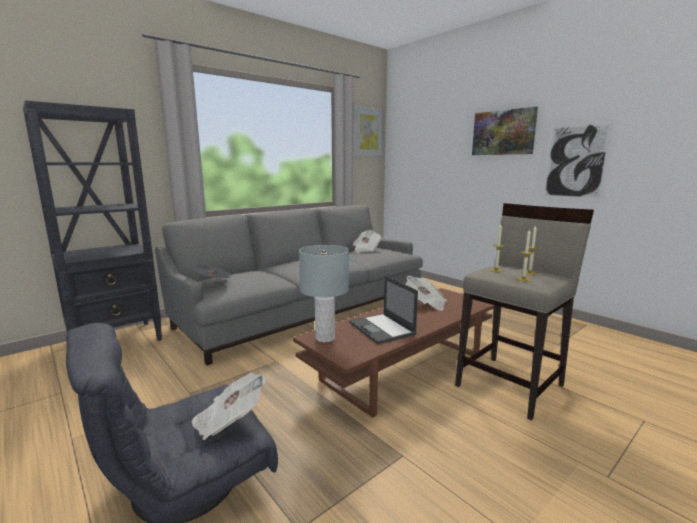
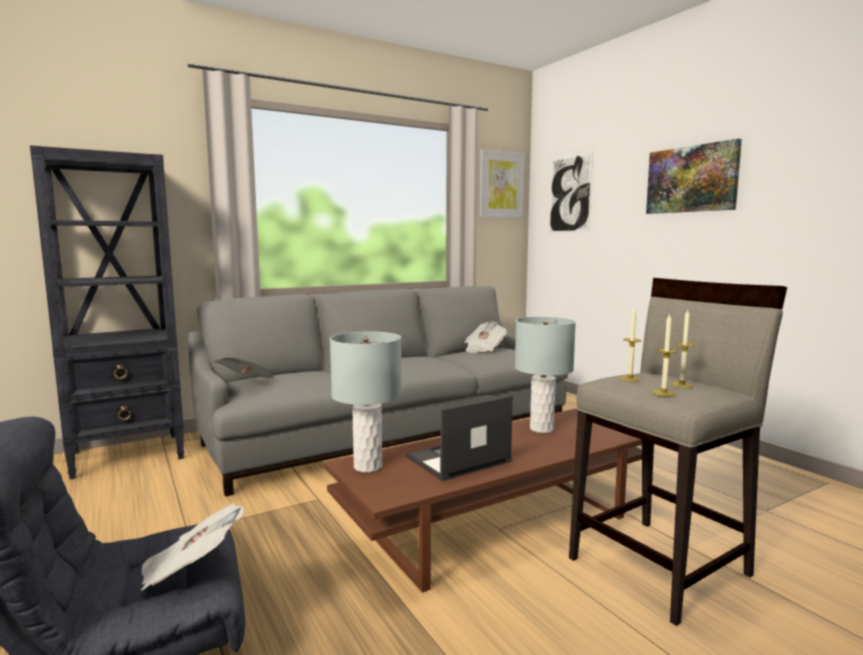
camera: 10 degrees right, 5 degrees down
(382, 329) = (457, 459): laptop -> laptop turned 75 degrees clockwise
(426, 303) = (542, 429): newspaper -> grey table lamp
(575, 161) = (801, 219): picture -> picture (569, 194)

